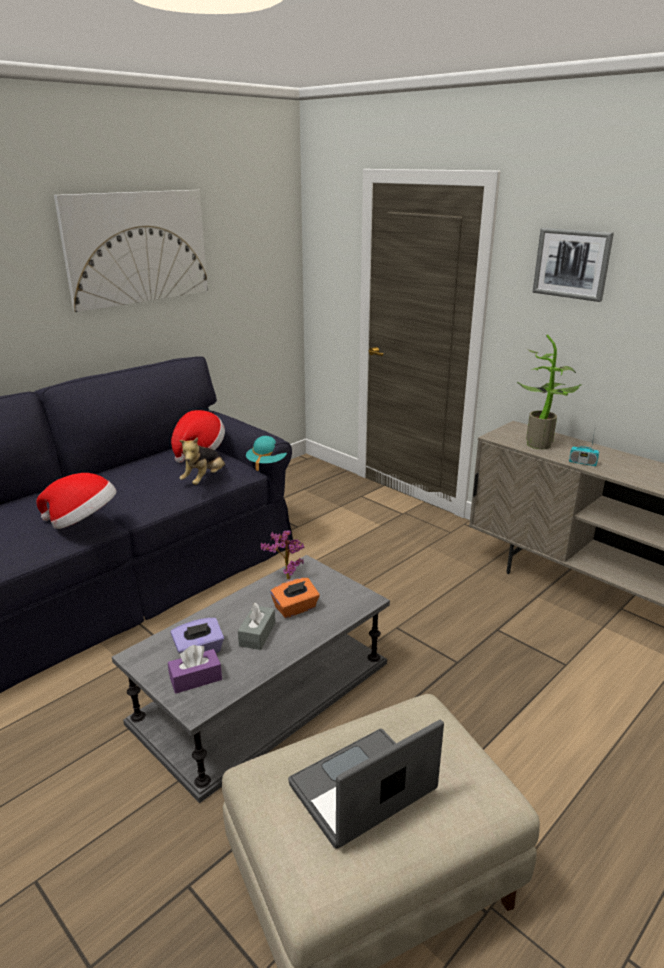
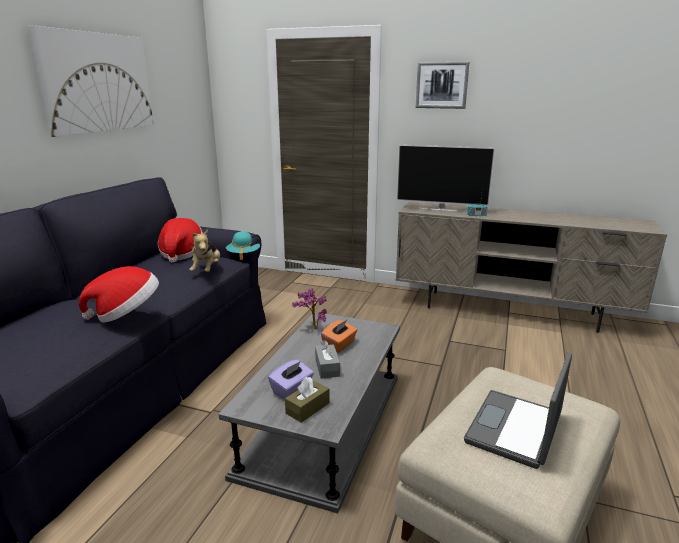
camera: 25 degrees left, 5 degrees down
(196, 678) = (307, 408): purple tissue box -> brown tissue box
(541, 443) = (441, 209): potted plant -> television

